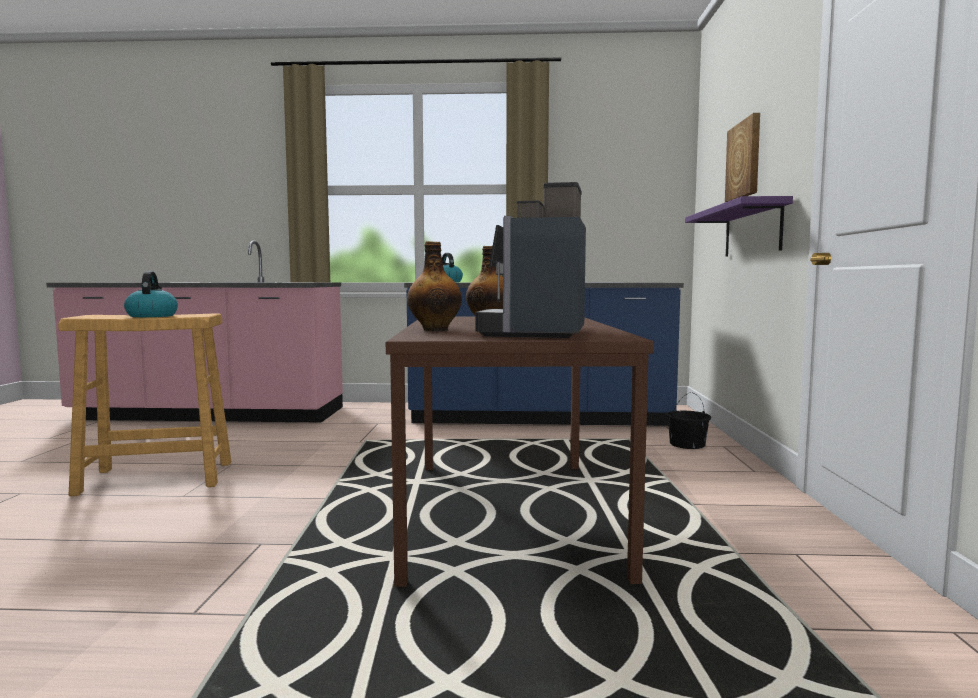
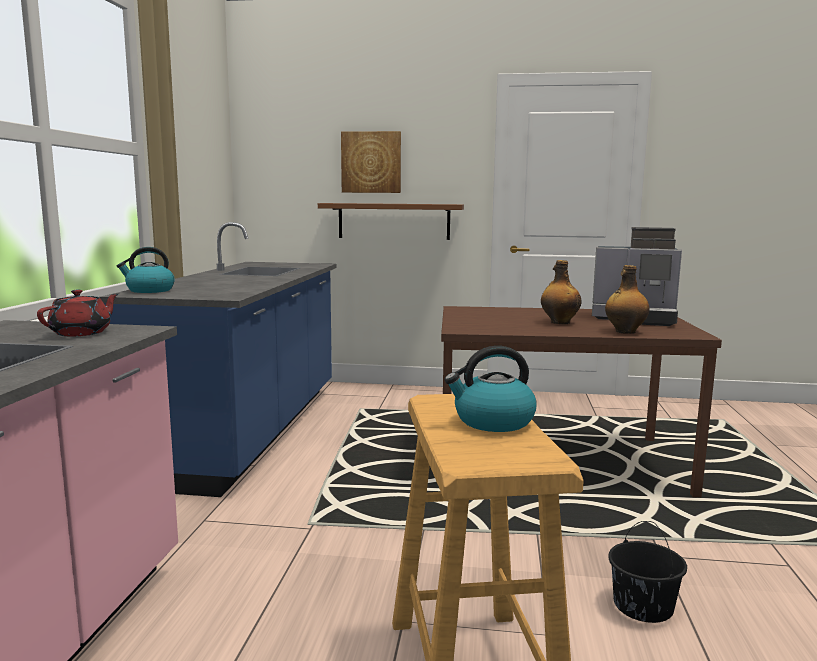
camera: 85 degrees left, 5 degrees up
(298, 282) = (82, 333): none -> red teapot
(687, 445) = (383, 396): black bucket -> black bucket (642, 605)
(752, 231) = (394, 221): purple shelf -> brown shelf

